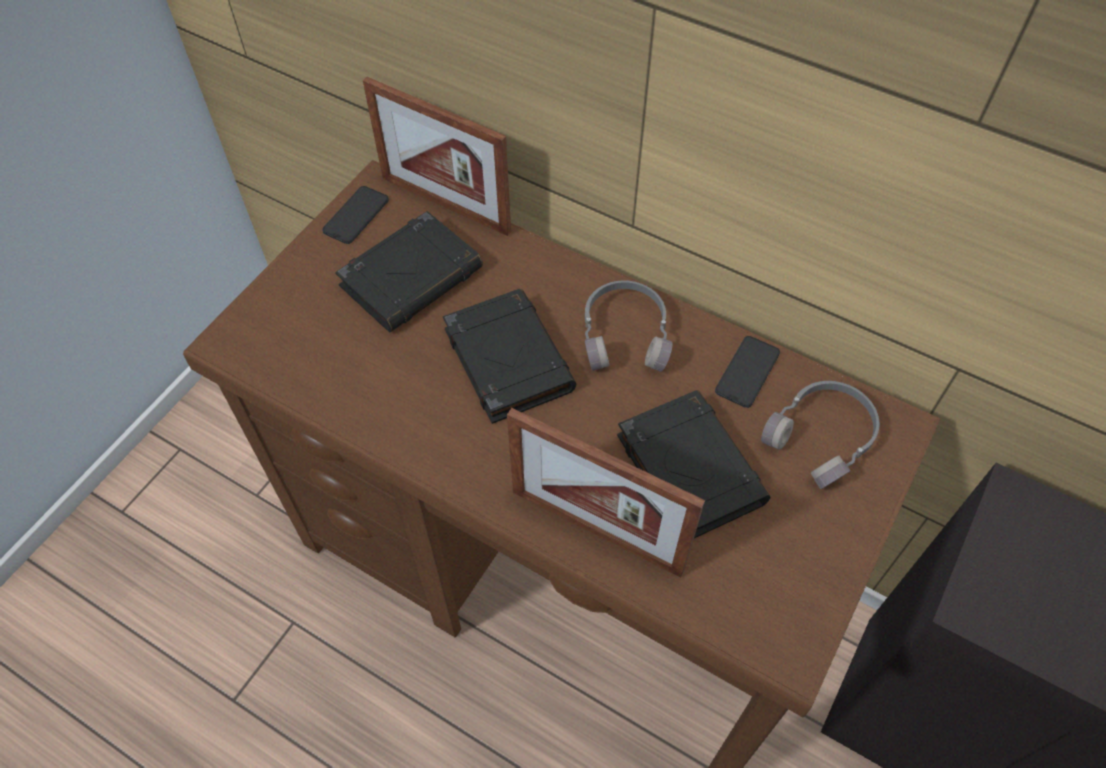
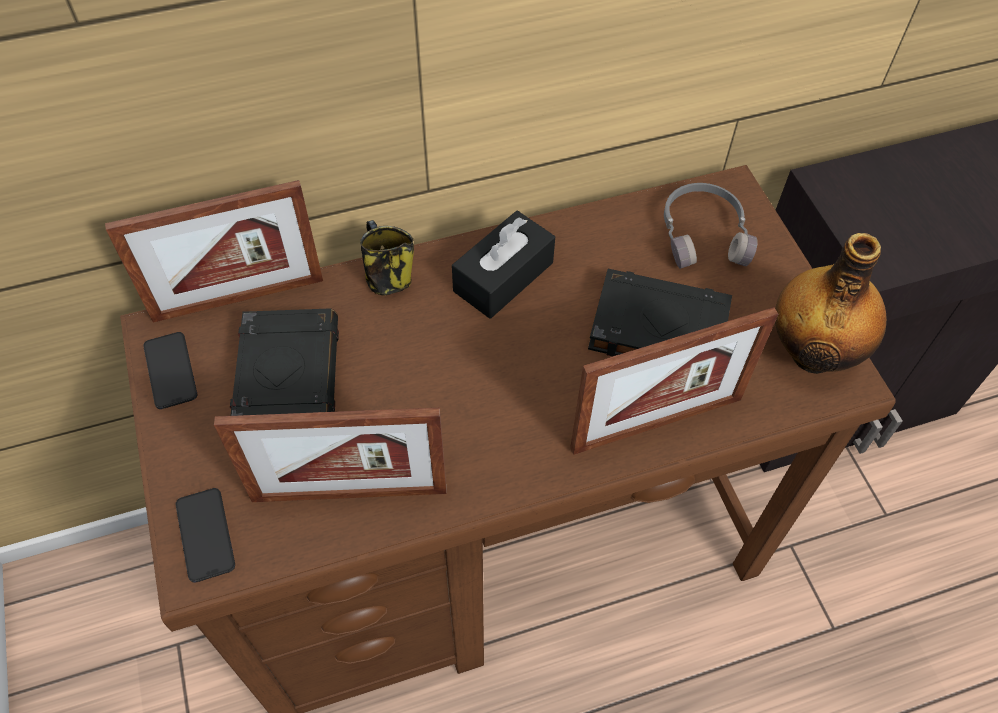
camera: 50 degrees left, 0 degrees up
(354, 380) = (349, 494): none -> picture frame
(507, 359) = (445, 369): black book -> none
(549, 268) = (387, 278): none -> mug
(626, 334) = (503, 277): grey headphones -> black tissue box
(747, 372) = (610, 233): phone -> phone (205, 535)
(790, 602) = (813, 351): none -> bottle

